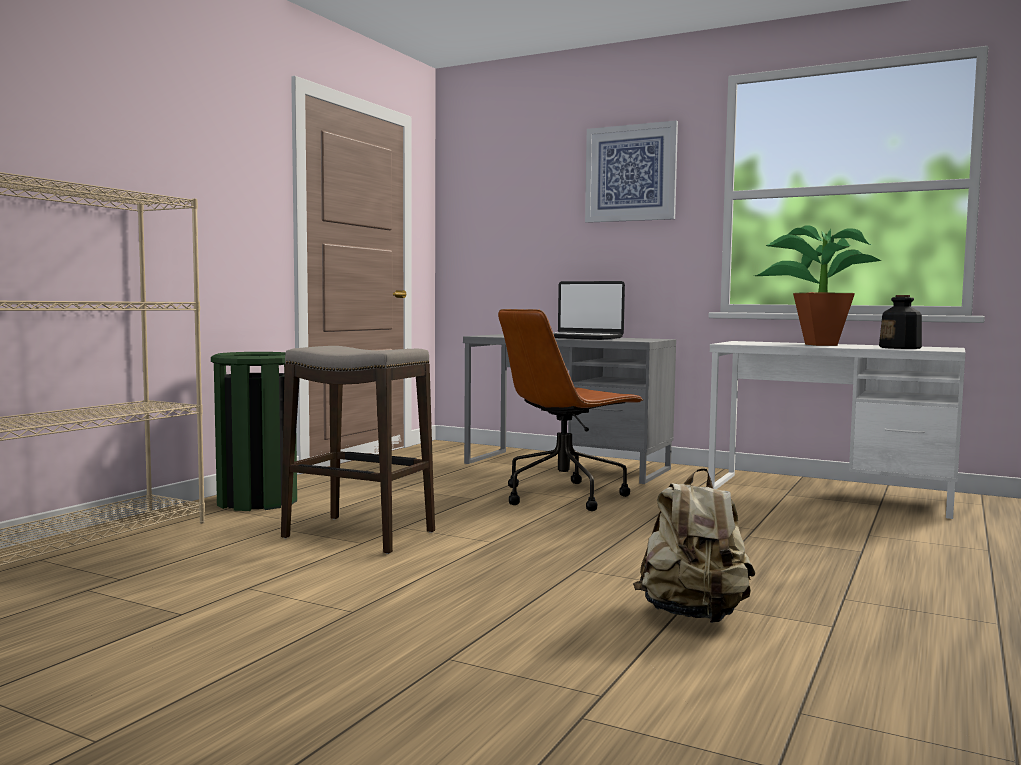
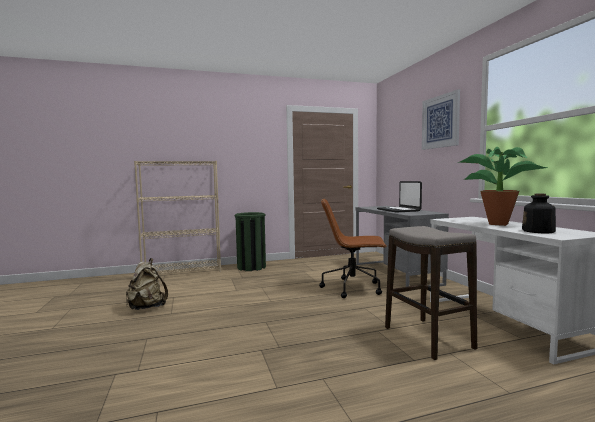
camera: 45 degrees right, 0 degrees up
(359, 535) = (243, 287): stool -> stool (427, 338)
(694, 616) = (243, 357): beige backpack -> beige backpack (147, 307)

